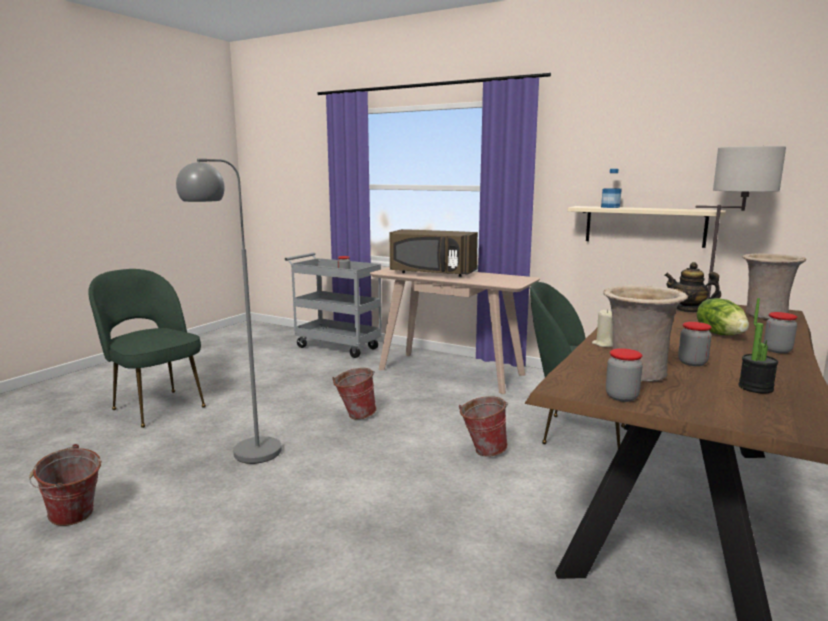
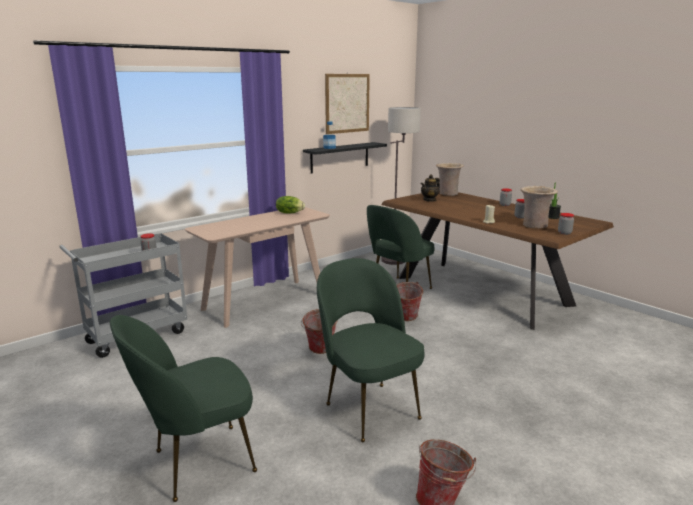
camera: 70 degrees left, 5 degrees up
(245, 458) = (368, 407): grey floor lamp -> green chair
(432, 273) = (244, 224): brown microwave -> none
(644, 226) = (340, 157): beige shelf -> black shelf
(668, 142) = (347, 102): none -> picture
(720, 334) = (477, 205): lettuce -> lettuce (289, 213)

